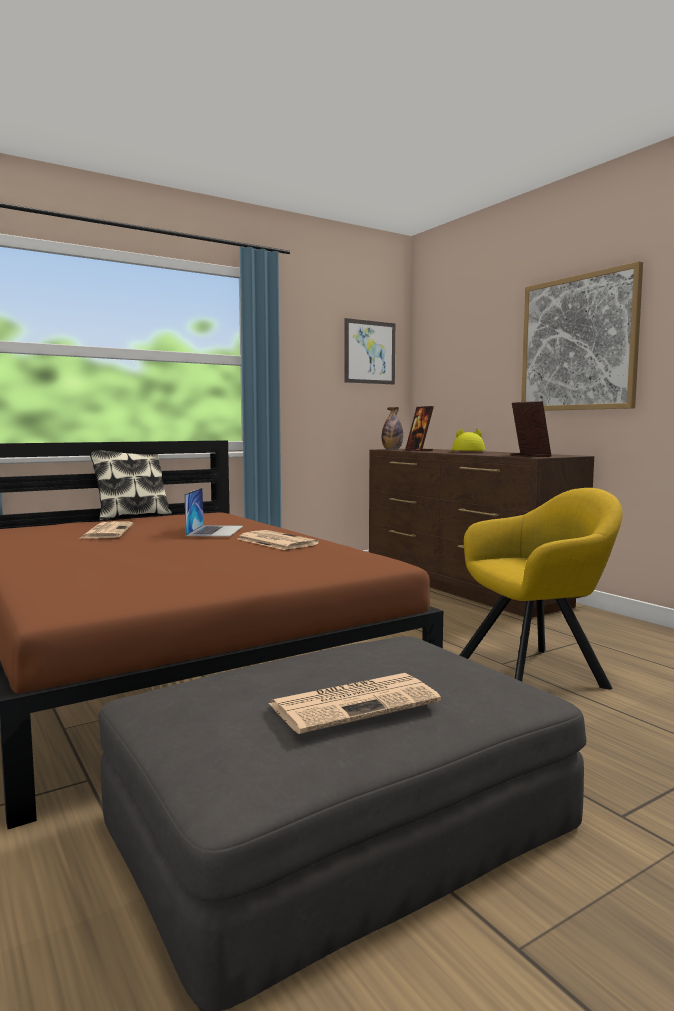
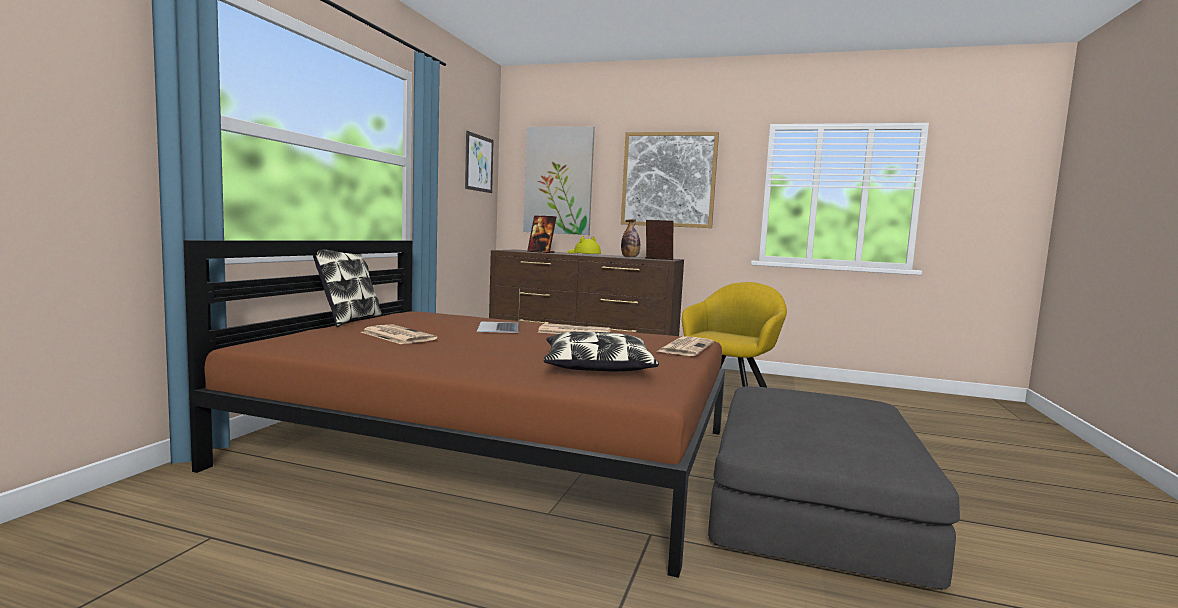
camera: 40 degrees left, 0 degrees up
(139, 577) = (597, 367): none -> pillow
(215, 531) = (499, 327): laptop -> laptop turned 150 degrees counterclockwise
(355, 703) = (860, 418): newspaper -> newspaper (685, 347)
(392, 449) = (513, 250): bottle -> bottle (630, 257)
(461, 362) = (558, 181): none -> picture

